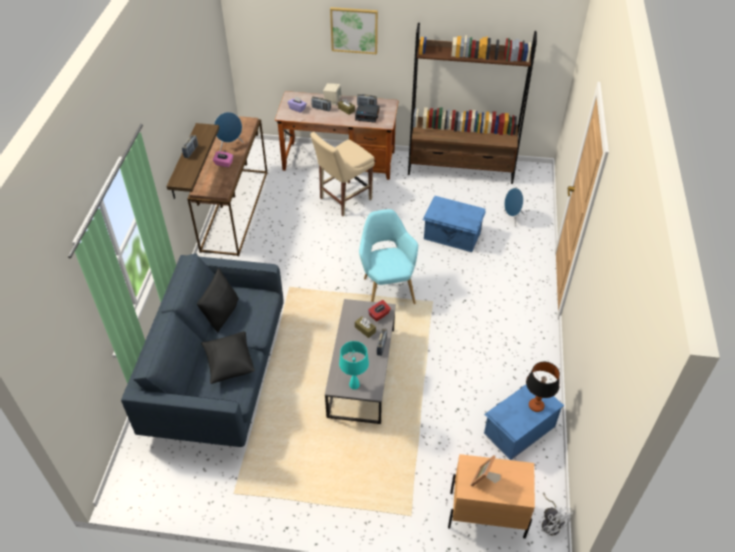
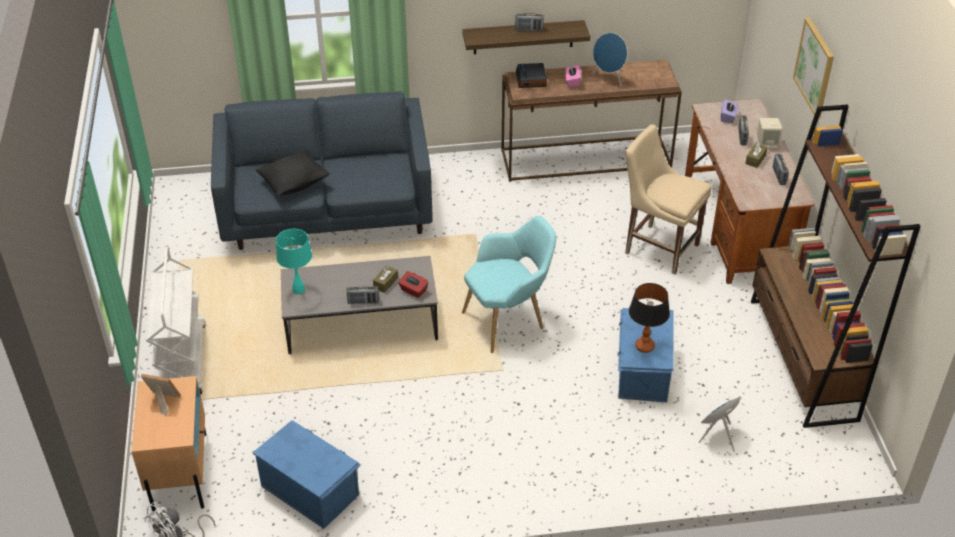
camera: 75 degrees right, 5 degrees down
(222, 313) = (364, 161): black pillow -> none
(362, 502) = (182, 359): none -> white cart
(367, 115) = (755, 181): alarm clock -> alarm clock (531, 80)
(535, 406) = (311, 467): table lamp -> table lamp (644, 346)

